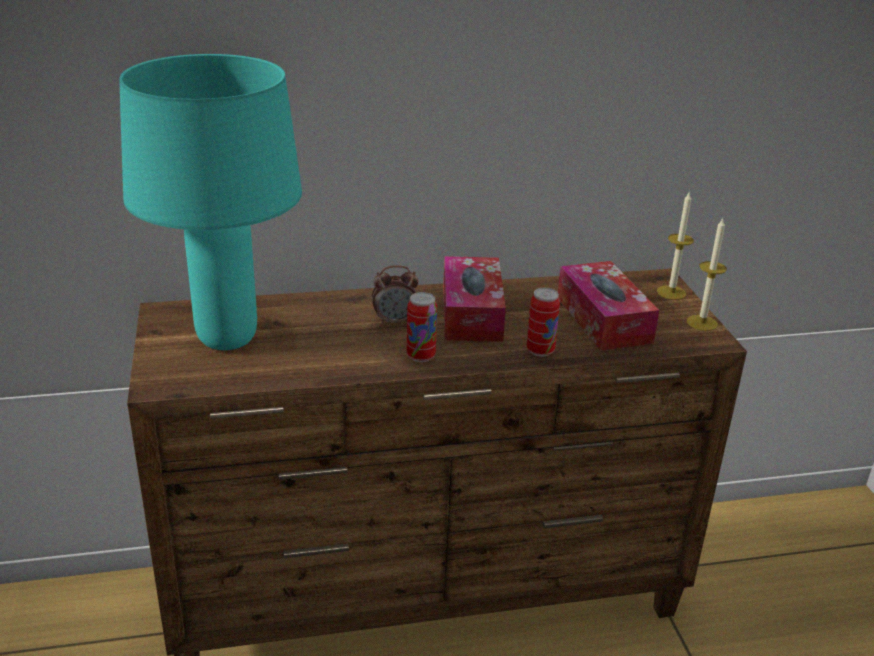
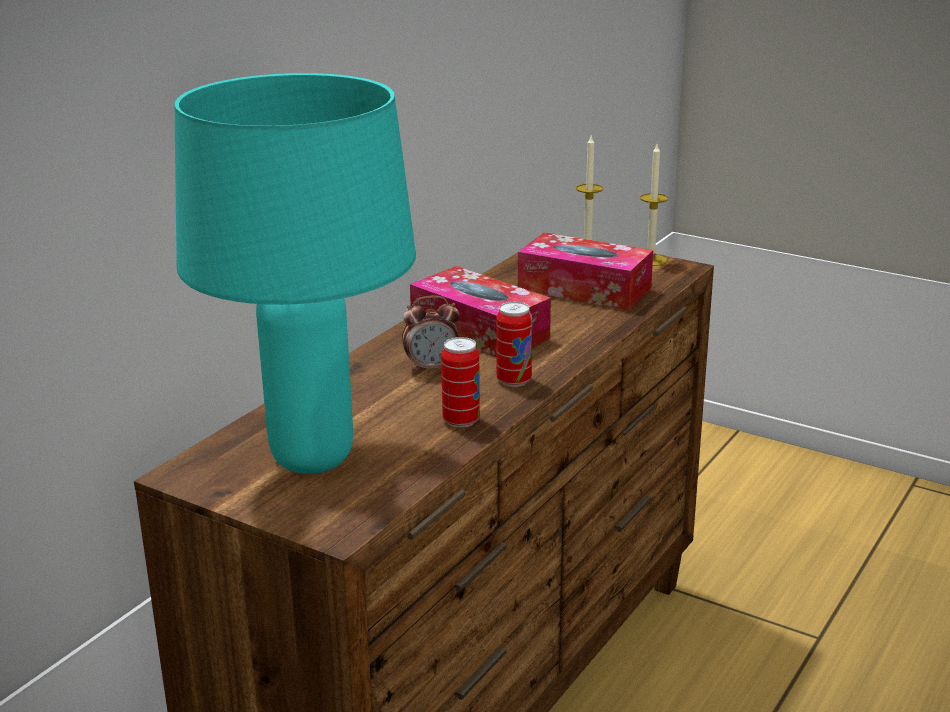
camera: 45 degrees left, 5 degrees down
(394, 321) = (432, 367): alarm clock -> alarm clock turned 45 degrees clockwise
(540, 351) = (590, 331): can -> can (461, 421)

